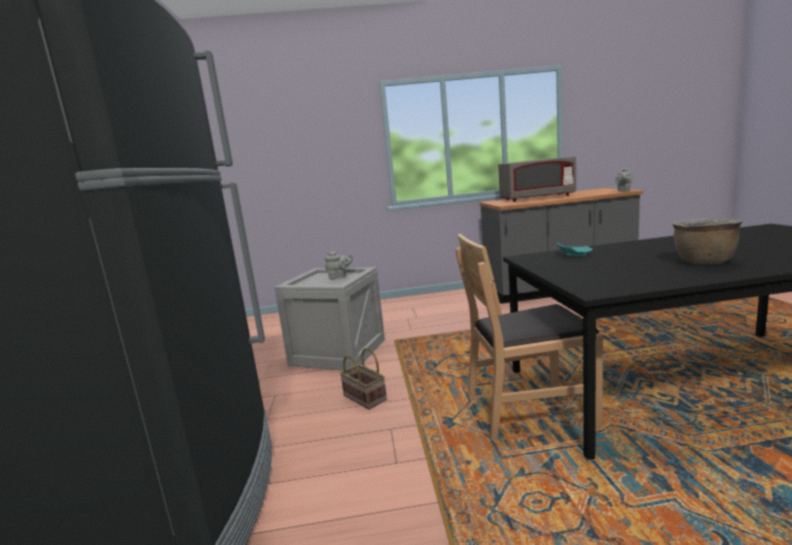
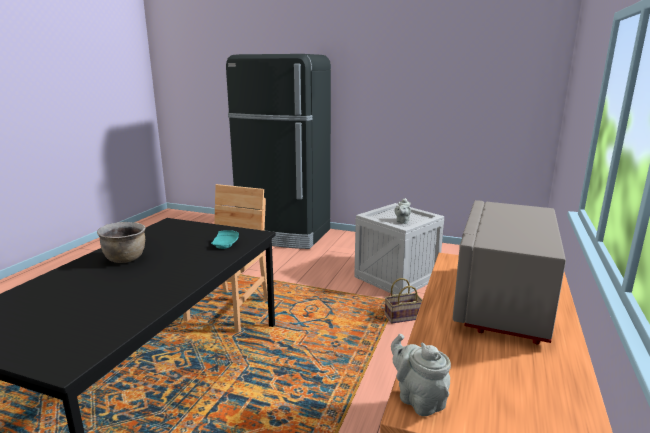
camera: 115 degrees right, 5 degrees up
(363, 397) = (315, 273): basket -> basket (403, 316)

